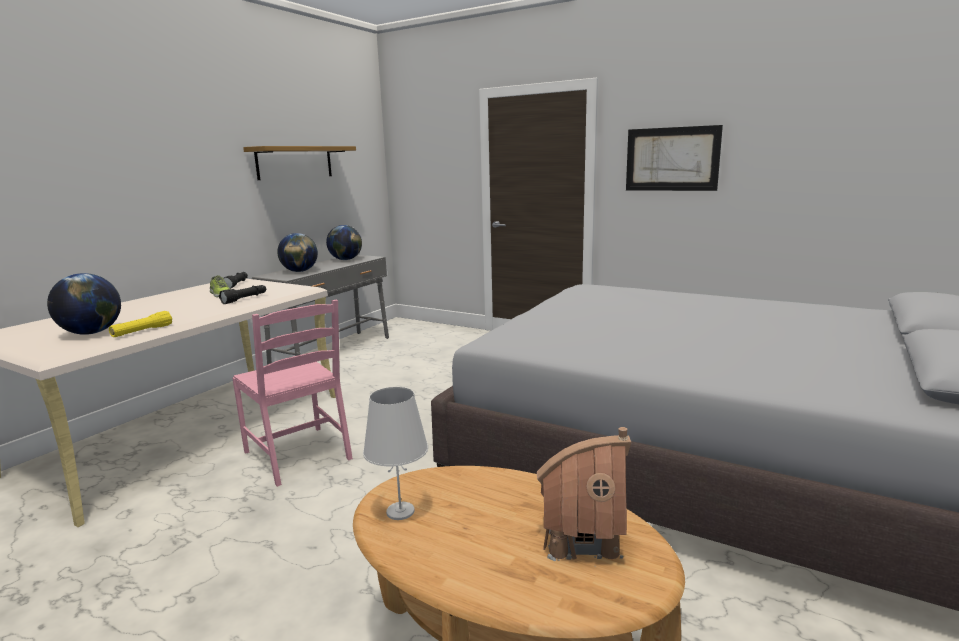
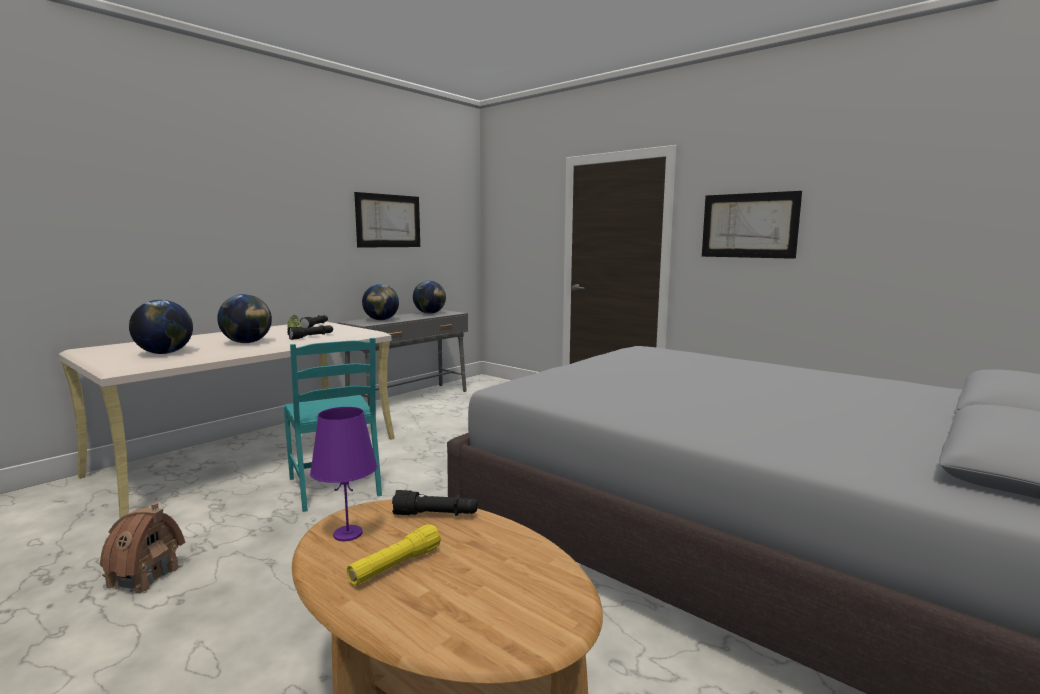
camera: 10 degrees right, 5 degrees down
(142, 331) = (205, 355): yellow flashlight -> yellow flashlight (395, 566)
(177, 312) = (247, 343): none -> globe
(295, 162) = (388, 221): shelf -> picture
(299, 455) = (336, 486): pink chair -> turquoise chair
(400, 511) = (347, 533): white table lamp -> purple table lamp
(474, 480) = (436, 515): none -> black flashlight
(581, 537) = (508, 581): toy house -> toy house (144, 577)

